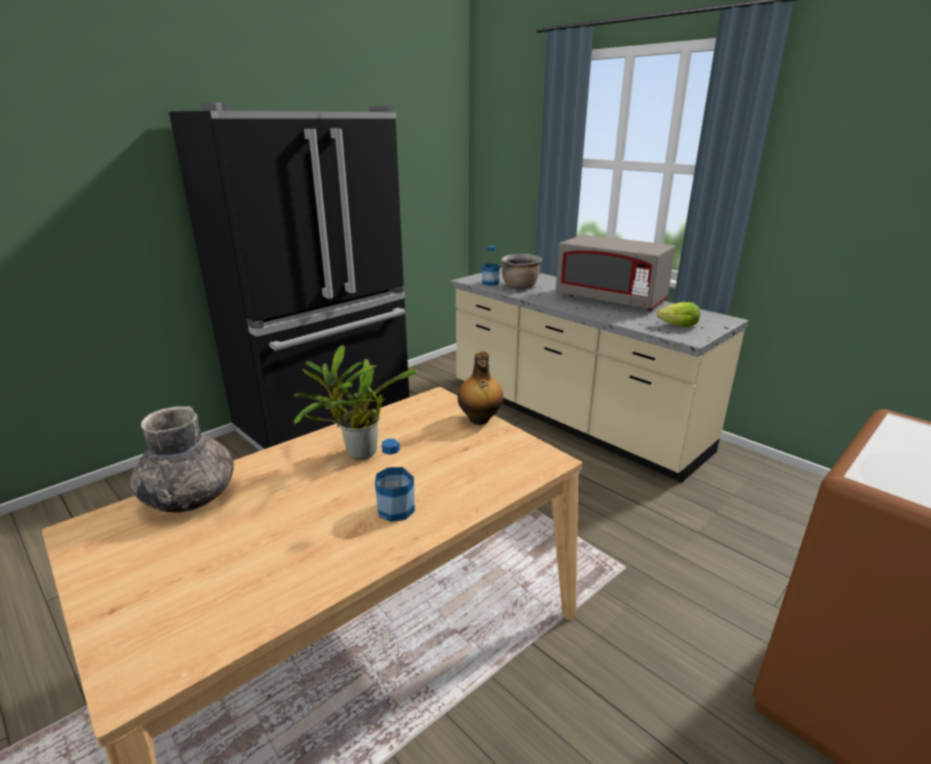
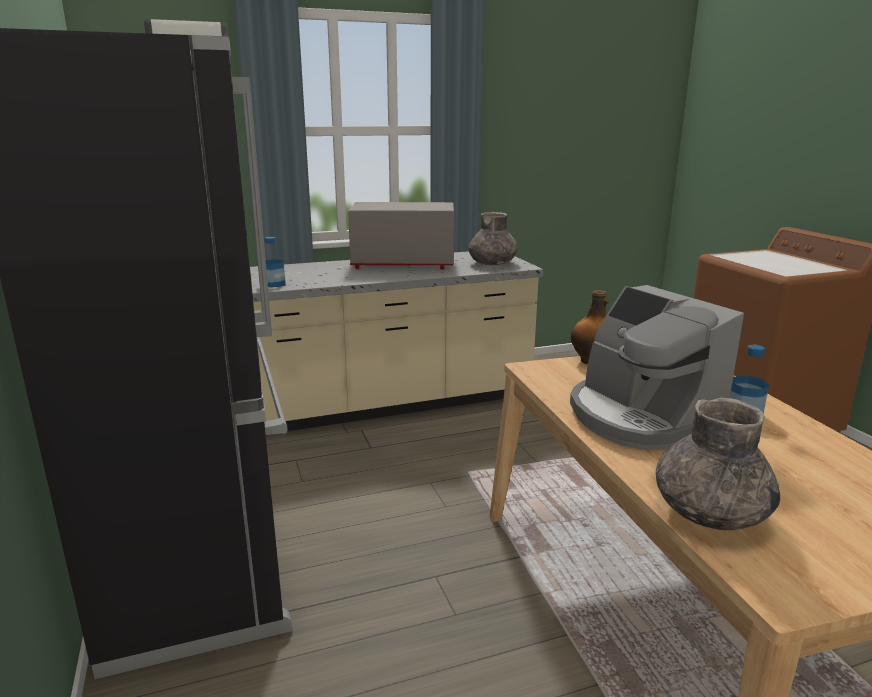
camera: 65 degrees left, 5 degrees down
(357, 455) = (640, 417): potted plant -> coffee machine
(520, 287) = (311, 278): brown cooking pot -> none
(610, 300) = (403, 264): grey microwave -> grey microwave turned 150 degrees counterclockwise
(676, 326) = (492, 264): lettuce -> grey vase

